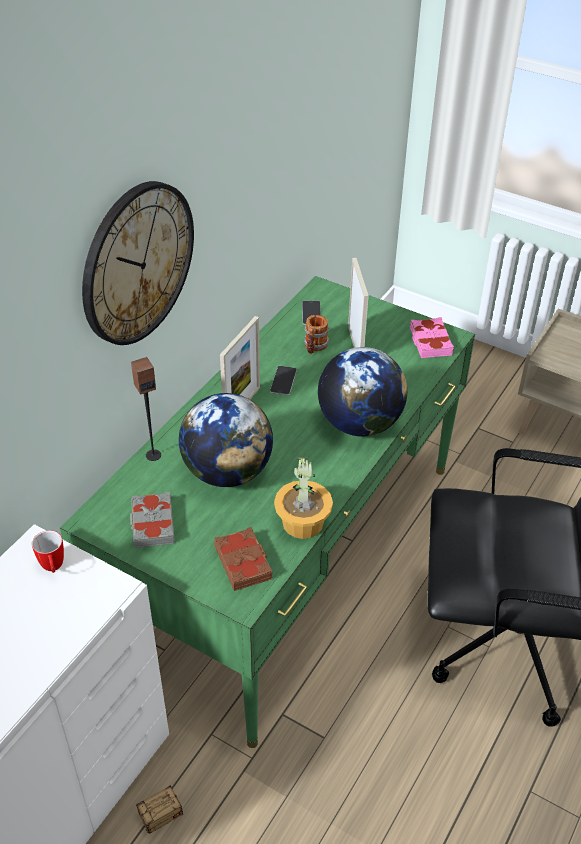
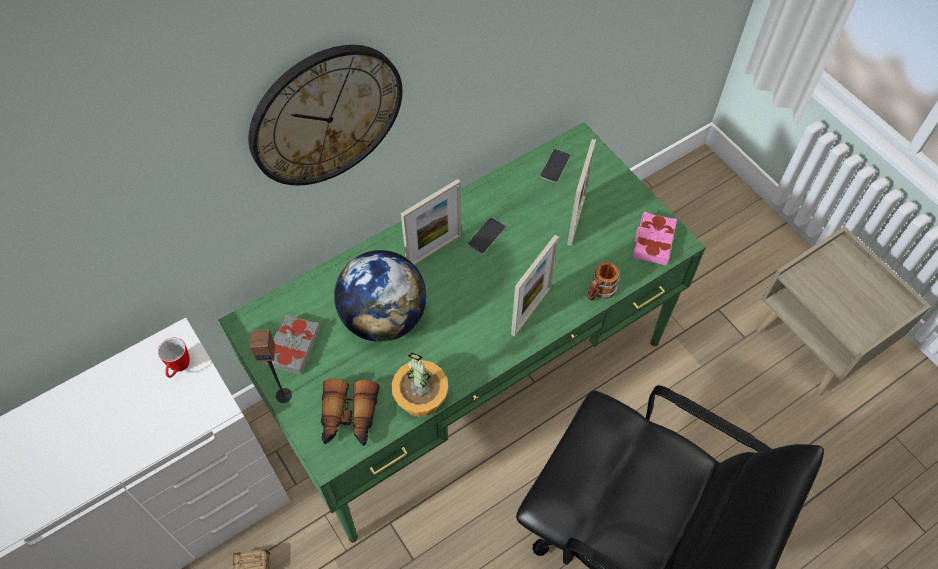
camera: 25 degrees right, 15 degrees up
(153, 455) = (330, 274): speaker -> speaker (283, 395)
(244, 562) = (349, 418): brown book -> binoculars
(314, 347) = (536, 207): mug -> mug (599, 291)
(359, 423) = (531, 311): globe -> picture frame

